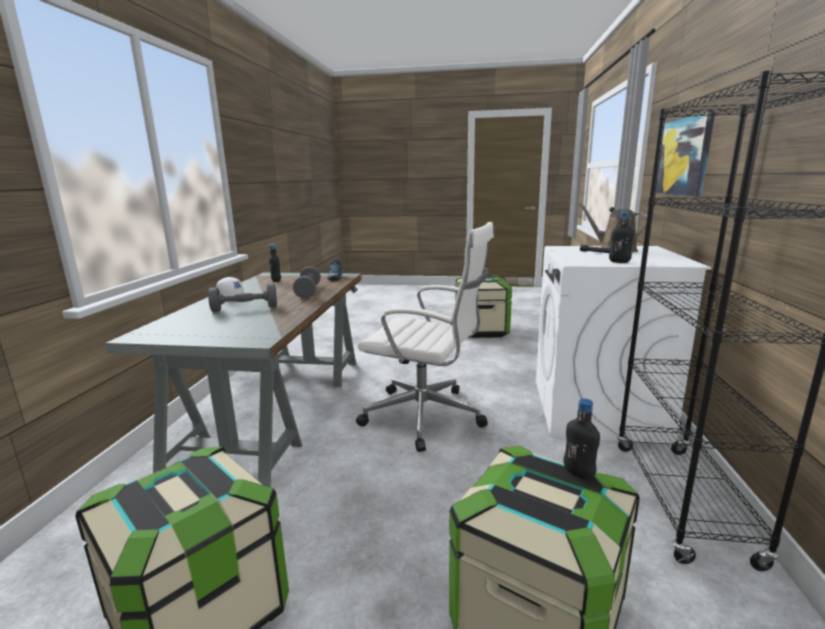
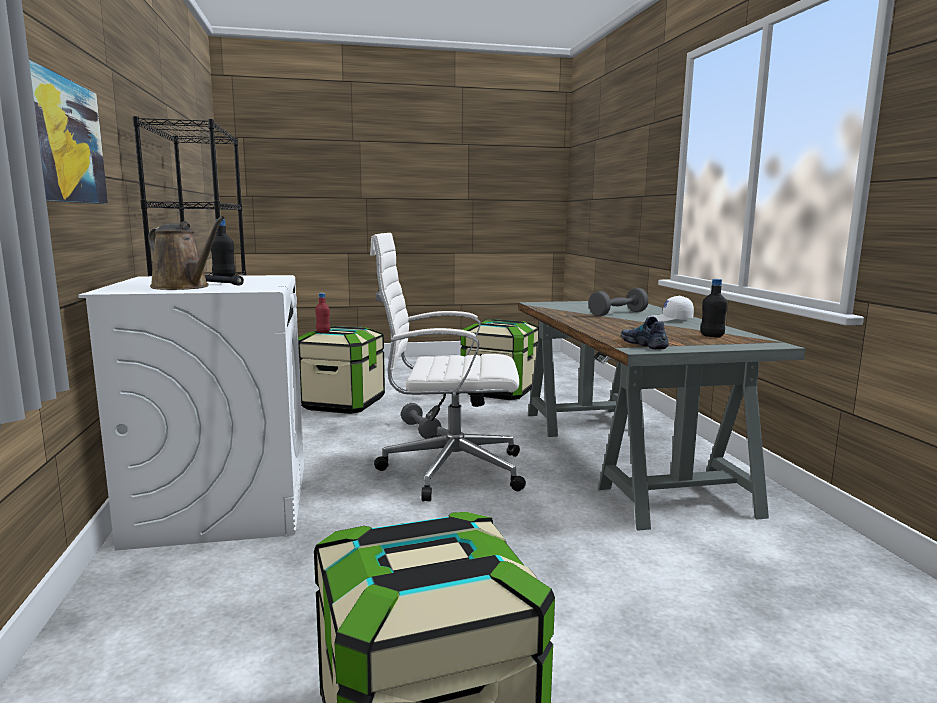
camera: 160 degrees right, 5 degrees down
(308, 291) = (611, 327): grey dumbbell -> grey dumbbell (420, 431)
(578, 473) = (323, 332): black bottle -> red bottle

